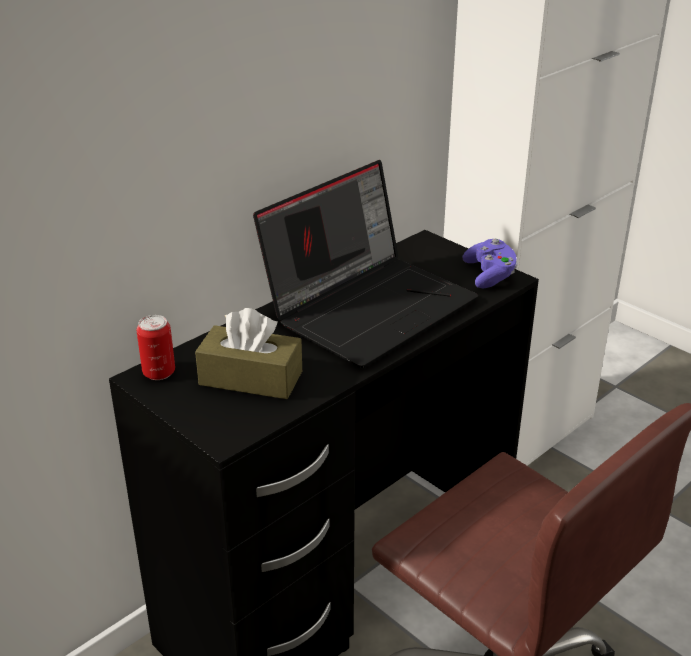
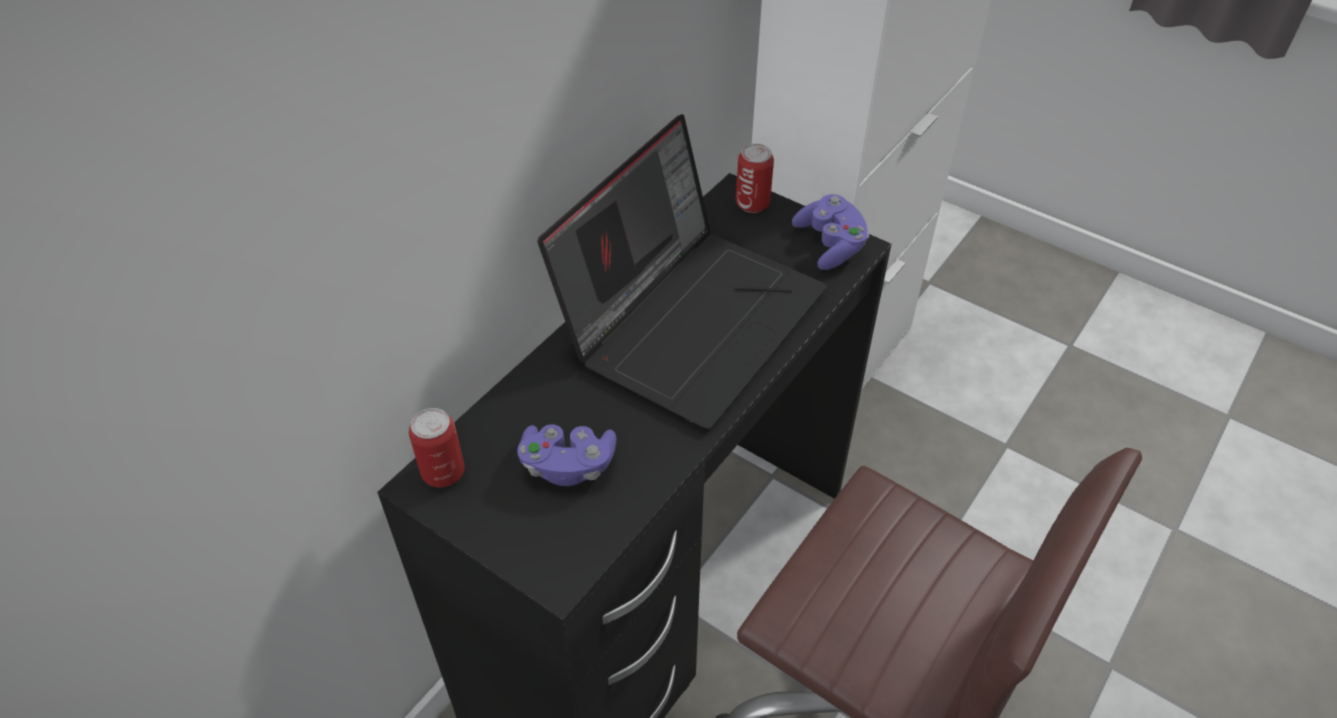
camera: 10 degrees left, 15 degrees up
(251, 378) = (568, 465): brown tissue box -> purple game controller
(436, 247) = (752, 204): none -> can

